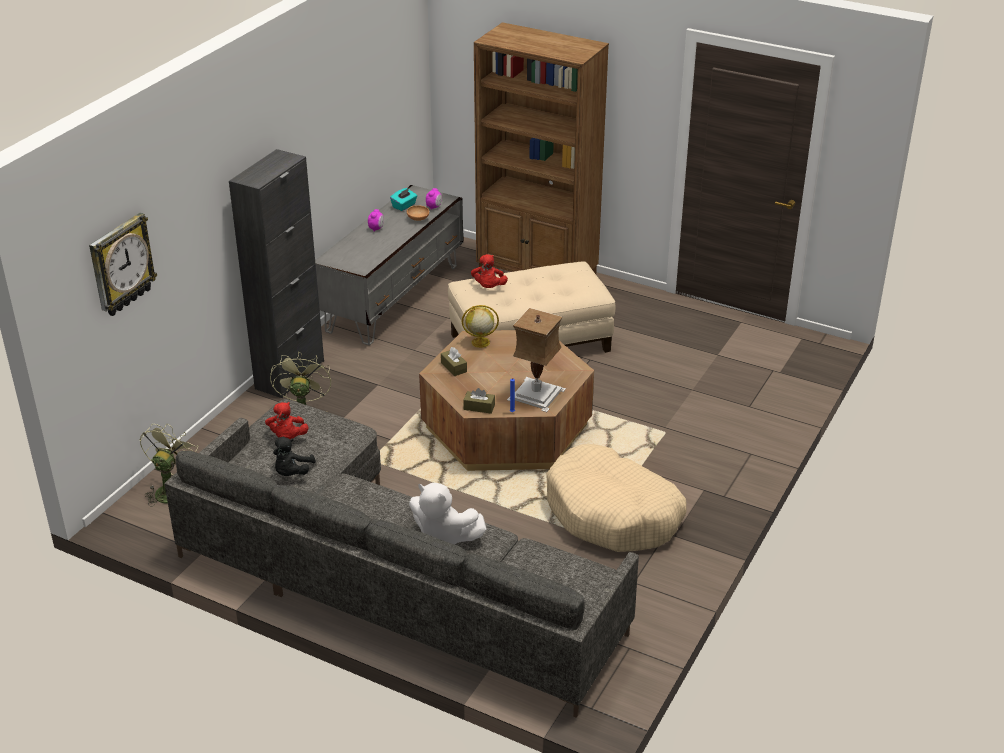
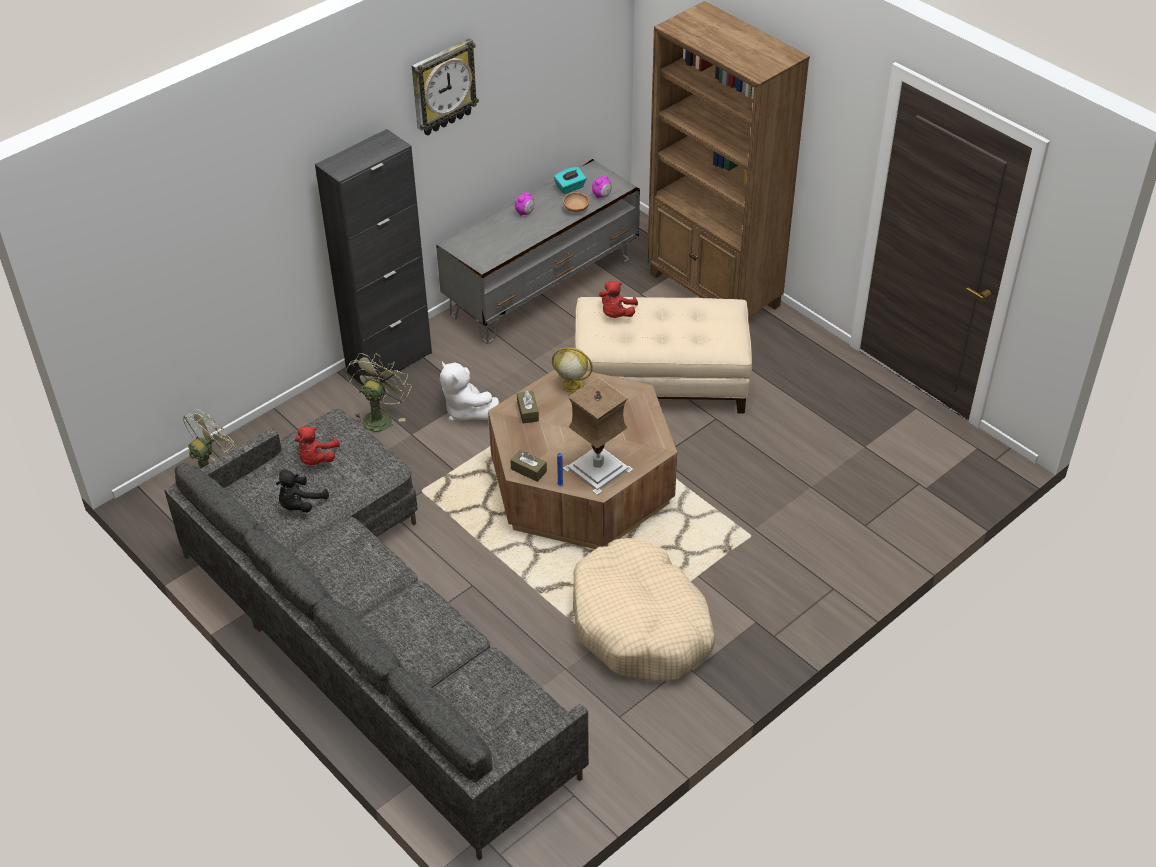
camera: 20 degrees right, 10 degrees up
(121, 265) = (164, 250): wall clock -> wall clock (443, 87)
(443, 537) = (410, 625): white plush toy -> white plush toy (466, 411)

